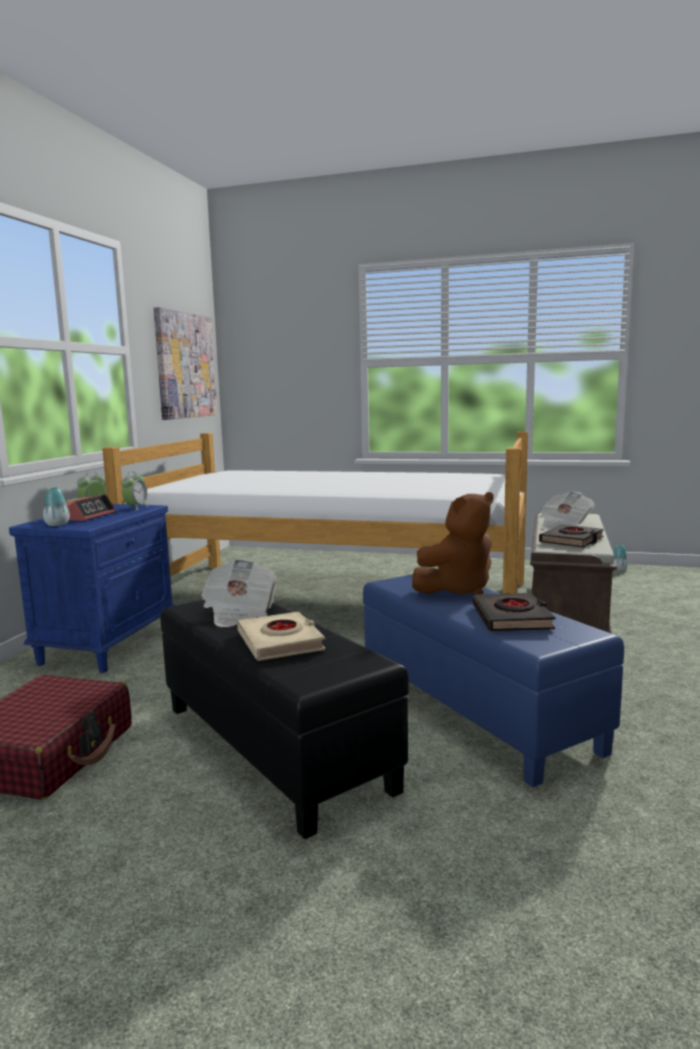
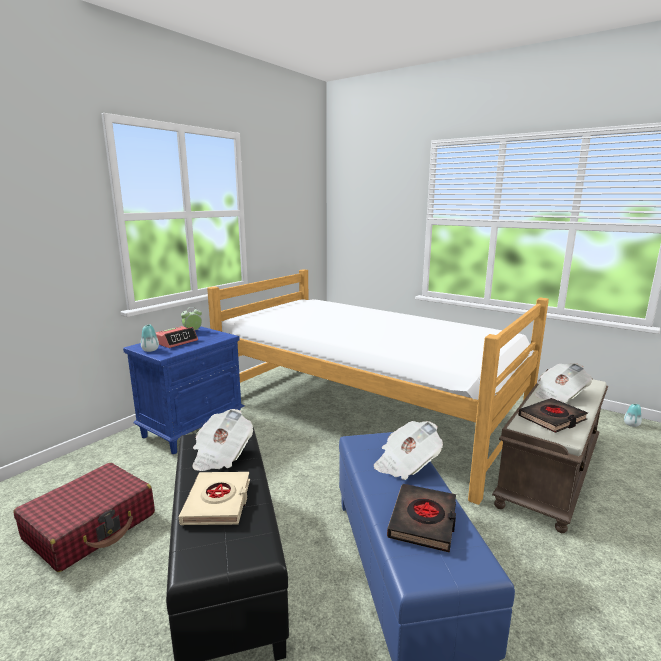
camera: 20 degrees right, 5 degrees up
(136, 508) = (216, 336): alarm clock -> none
(185, 365) = (295, 218): picture -> none
(457, 590) = (406, 464): brown plush toy -> newspaper

